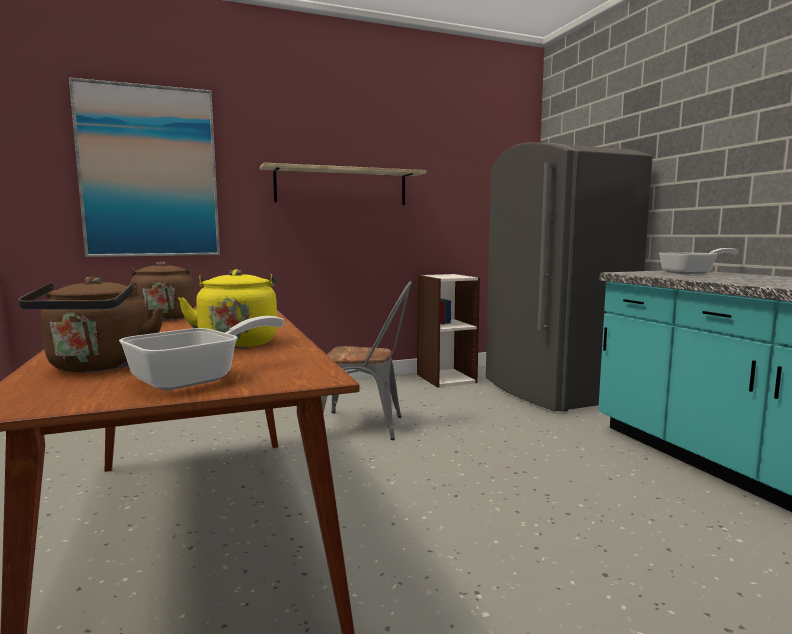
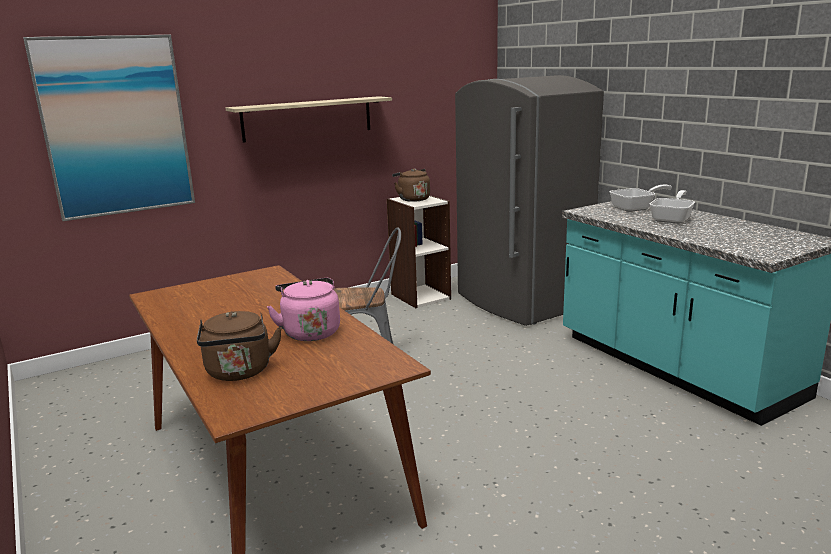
camera: 10 degrees left, 10 degrees up
(163, 317) = (208, 300): brown kettle -> brown kettle (412, 199)
(197, 378) = (322, 376): frying pan -> frying pan (672, 219)
(238, 342) = (310, 332): yellow kettle -> pink kettle

